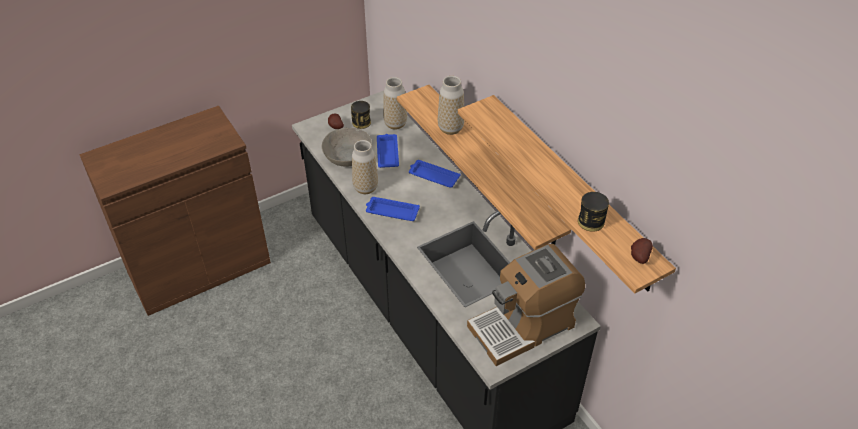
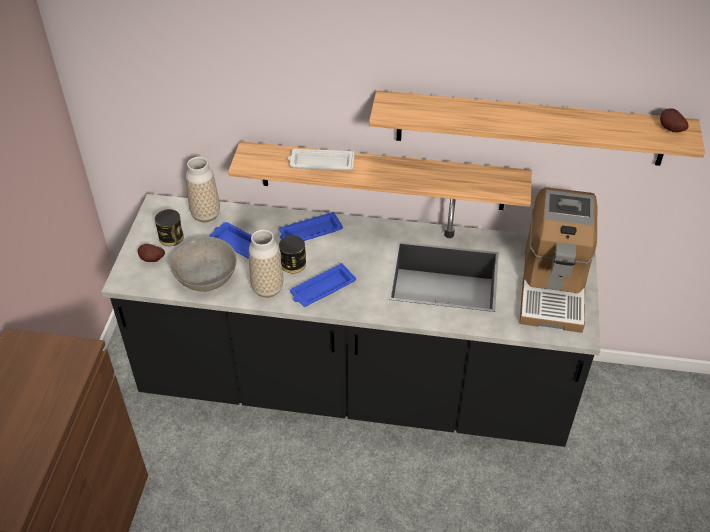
camera: 50 degrees left, 0 degrees up
(450, 128) = (321, 163): vase -> white tray
(591, 221) = (604, 130): can -> can (293, 264)

